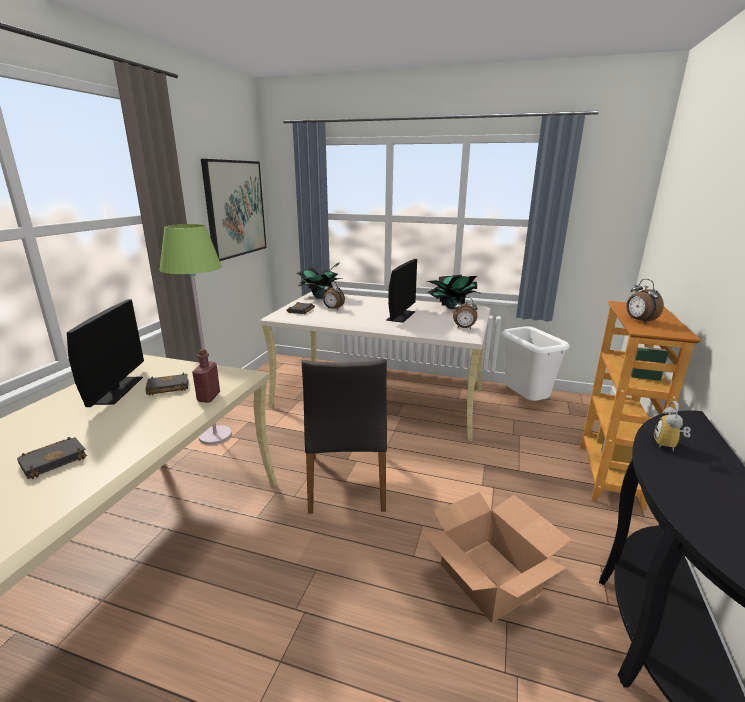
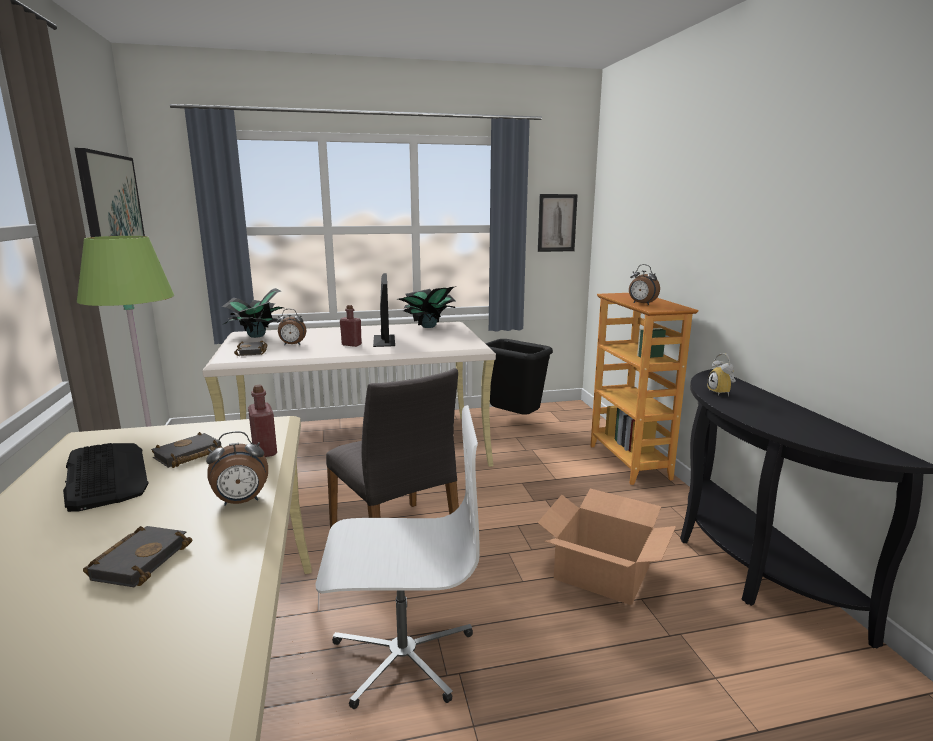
camera: 30 degrees left, 5 degrees down
(115, 390) = (105, 475): monitor -> keyboard
(280, 576) = (402, 654): none -> white office chair
(372, 316) = (351, 345): none -> red bottle
(464, 328) = (465, 342): alarm clock -> alarm clock (241, 502)
(525, 403) = (514, 420): white trash can -> black trash can
(606, 220) = (557, 223): none -> picture

